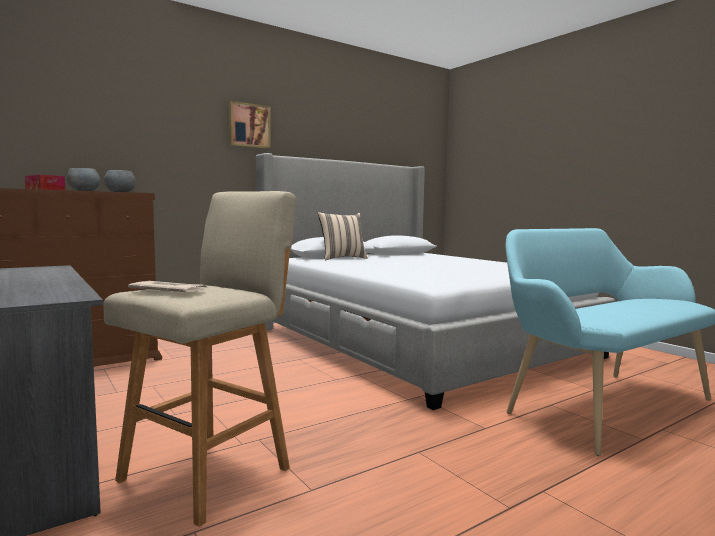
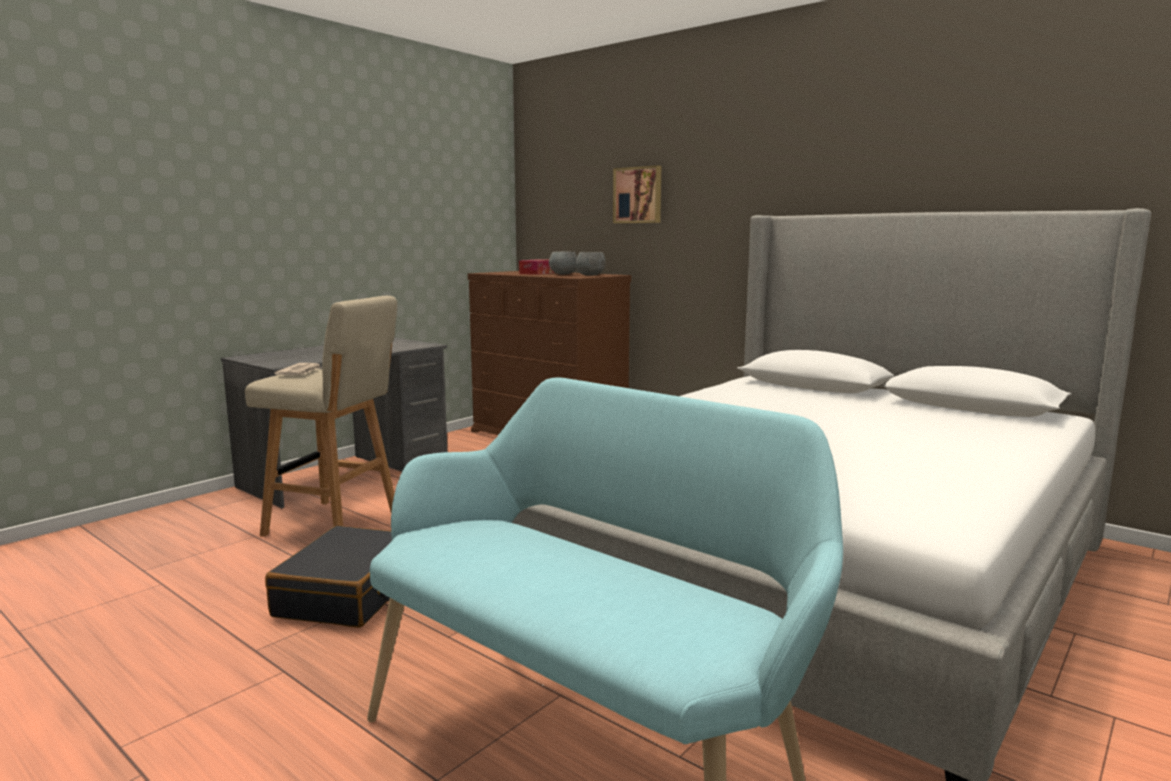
camera: 75 degrees right, 5 degrees up
(249, 125) = (767, 173): picture -> picture (638, 195)
(342, 258) = (801, 391): beige pillow -> none
(405, 463) = (349, 594): none -> black suitcase

